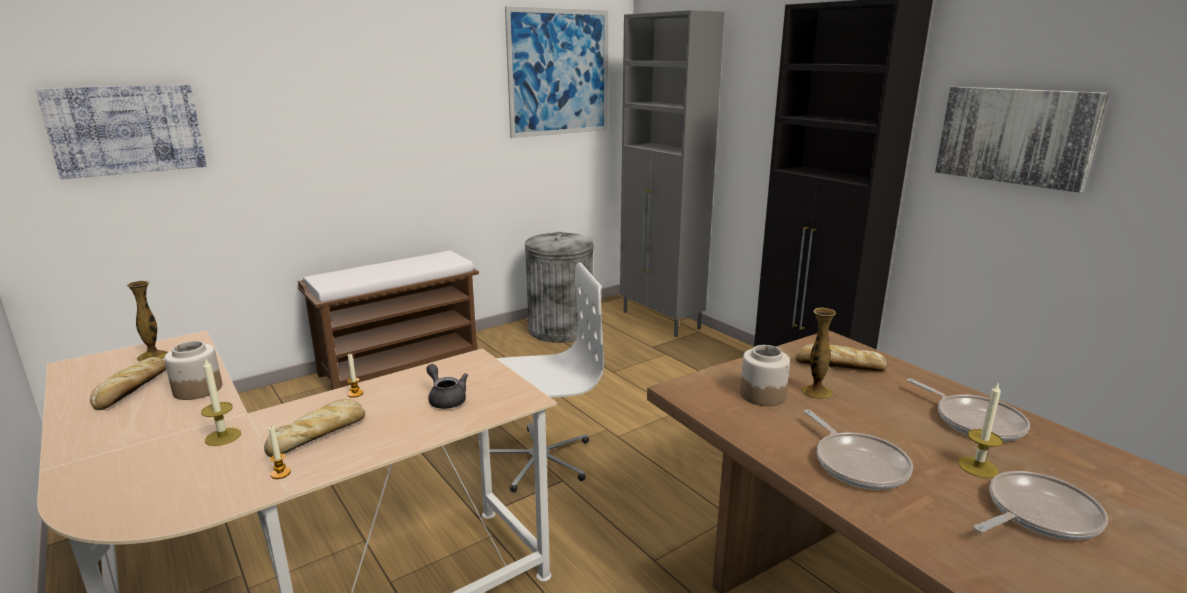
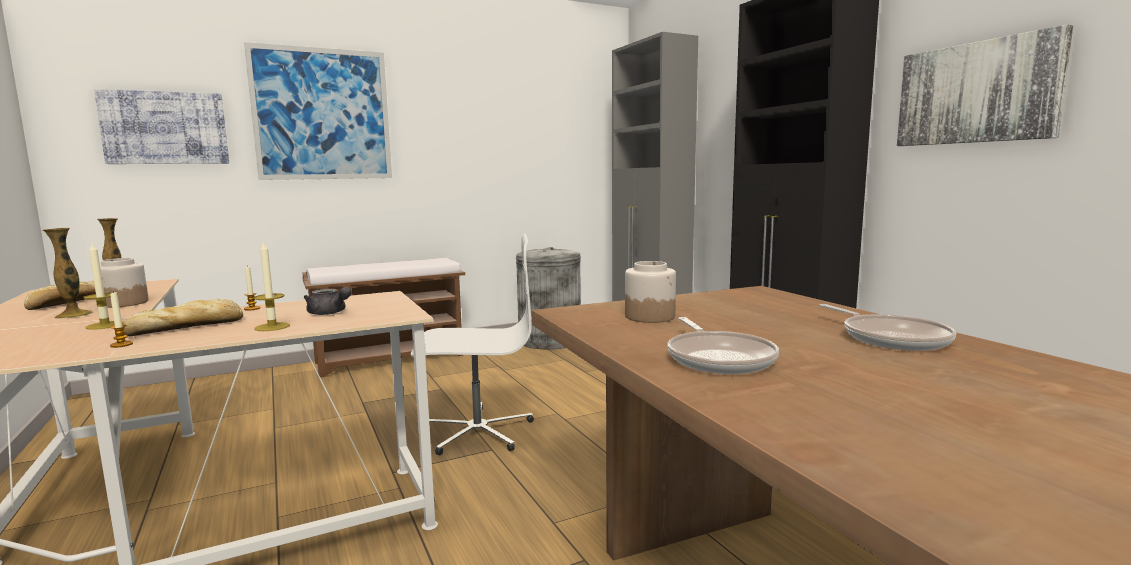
camera: 10 degrees right, 10 degrees down
(446, 399) = (329, 313): grey teapot -> grey teapot turned 150 degrees clockwise
(559, 73) = (556, 106): picture -> picture (322, 114)
(816, 392) = (713, 317): vase -> vase (74, 315)
(837, 366) = (752, 303): bread -> none
(978, 467) = (871, 366): candle -> candle (272, 327)
(1037, 514) = (930, 401): frying pan -> none

